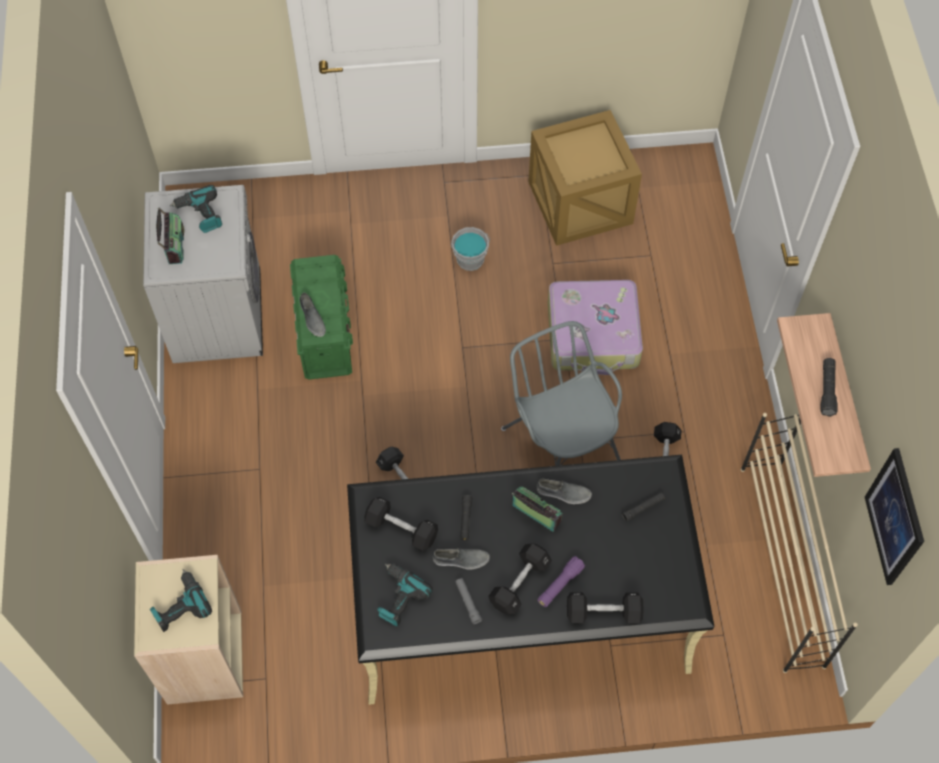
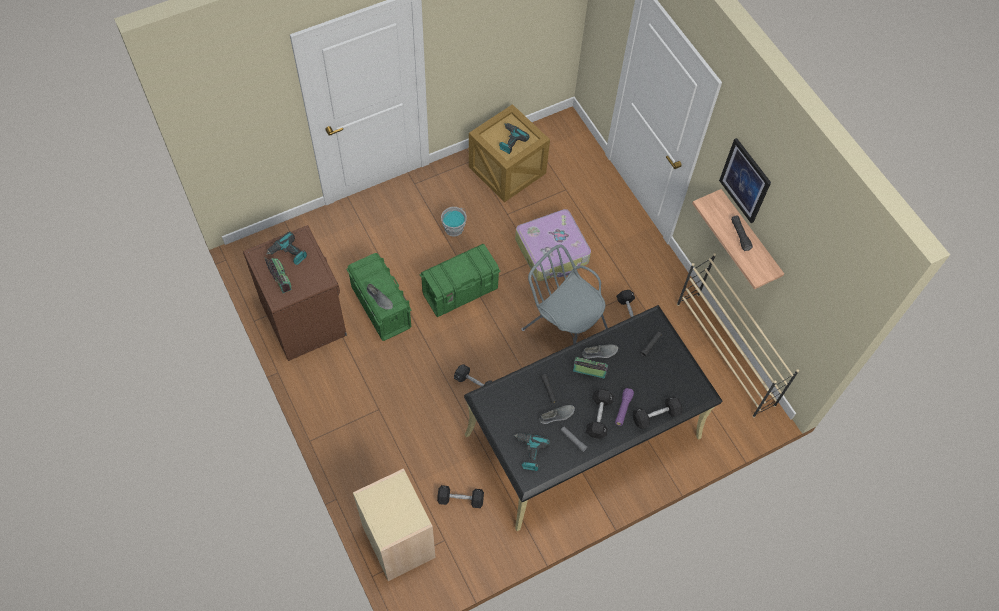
camera: 25 degrees left, 0 degrees up
(179, 605) = (395, 509): power drill -> power drill (510, 141)
(220, 315) = (305, 318): white washing machine -> brown washing machine
(401, 528) = (511, 410): black dumbbell -> black dumbbell (460, 499)
(440, 348) = (460, 291): none -> green storage box
(895, 517) = (814, 296): picture -> picture (745, 180)

